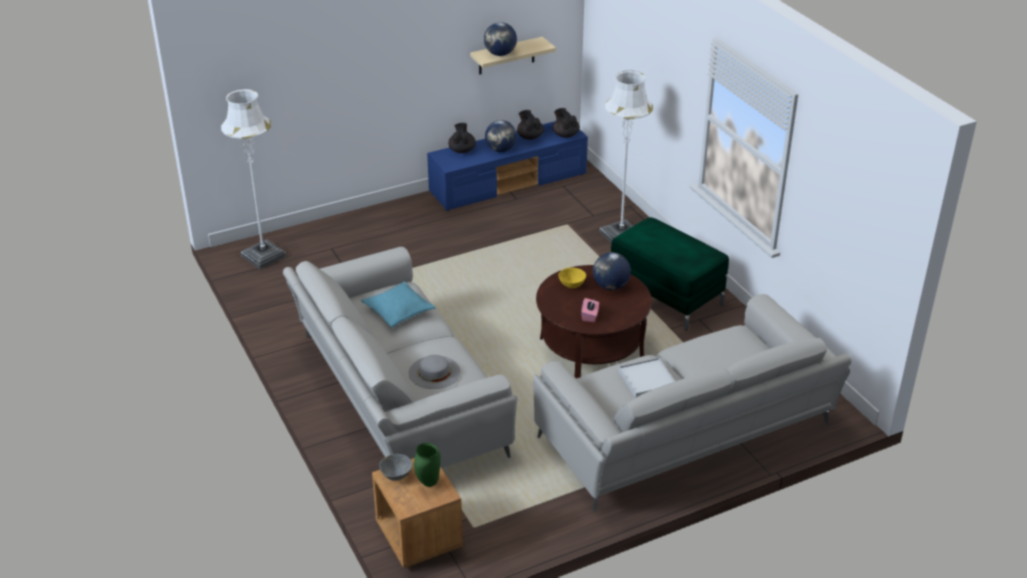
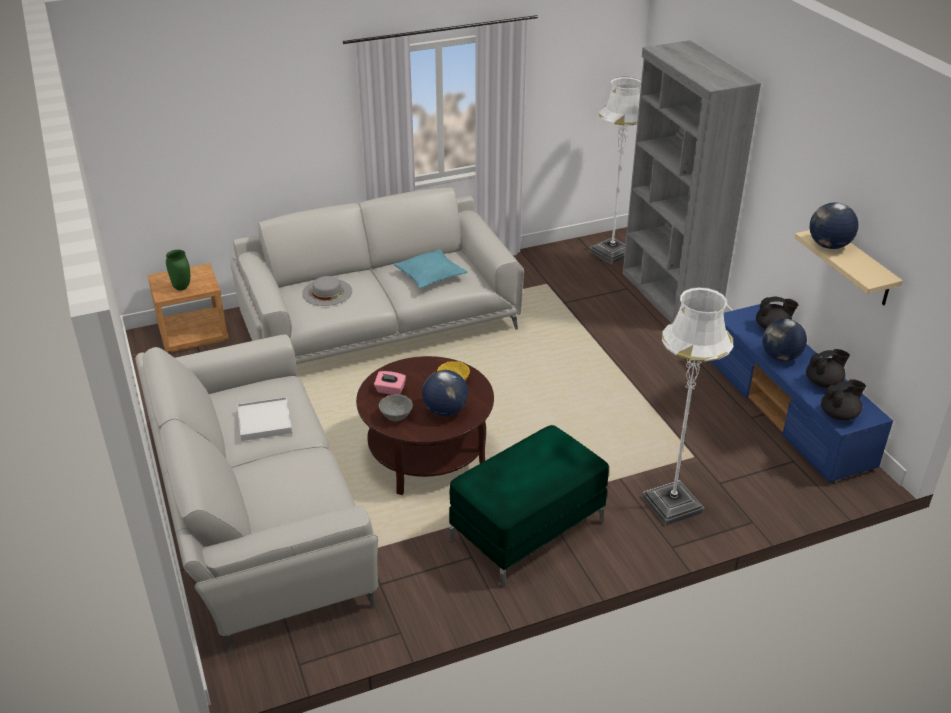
camera: 95 degrees right, 0 degrees up
(346, 227) = (669, 296): none -> grey bookcase
(396, 475) = (199, 273): grey bowl -> grey bowl (396, 416)

